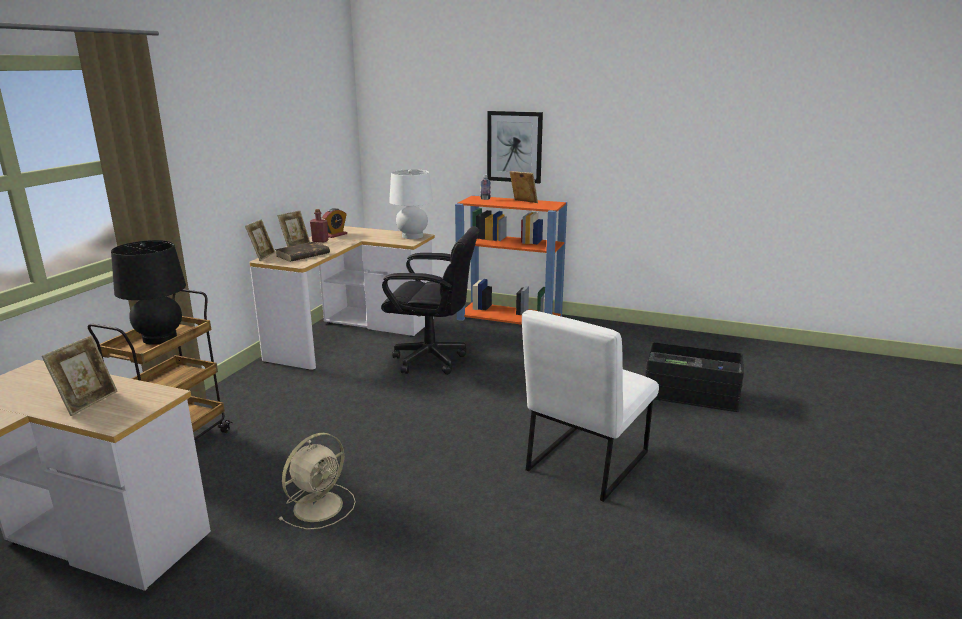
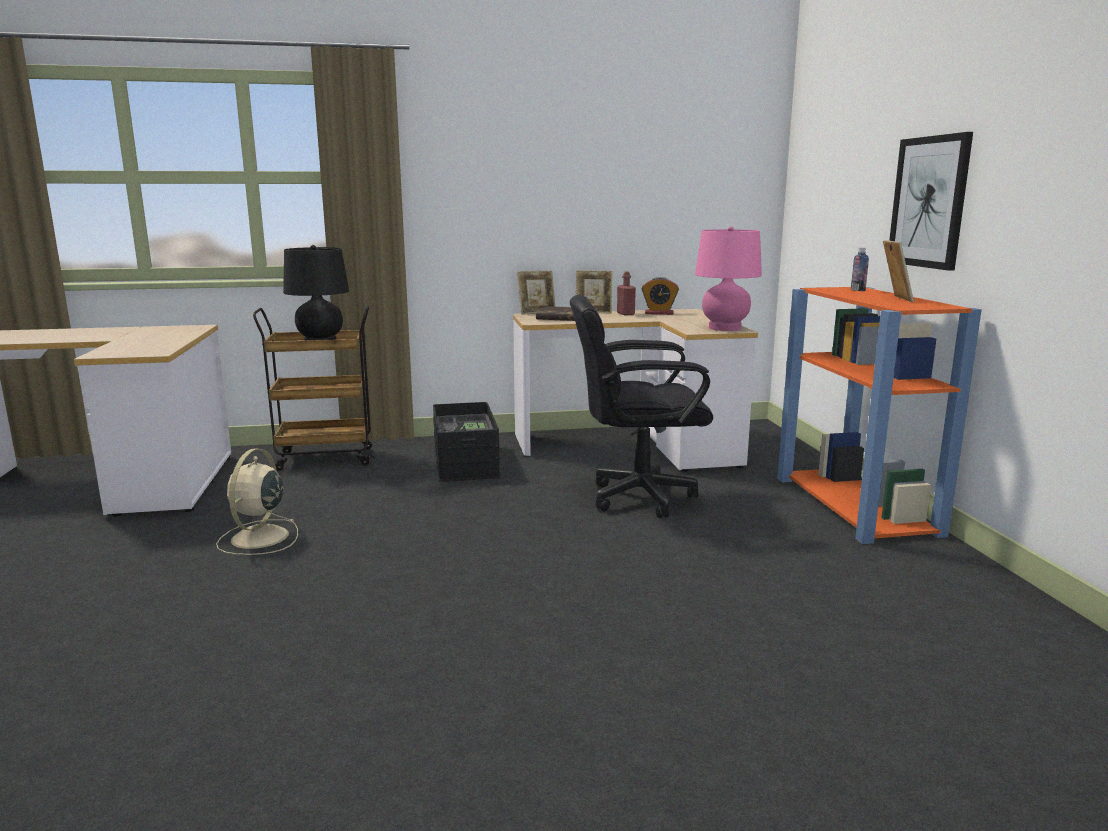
camera: 60 degrees right, 5 degrees down
(88, 402) = (138, 344): picture frame -> none
(320, 505) = (258, 538): beige fan -> beige fan turned 90 degrees clockwise
(412, 236) = (724, 328): white table lamp -> pink table lamp
(434, 360) = (635, 499): black office chair -> black office chair turned 105 degrees clockwise
(585, 462) = (465, 672): white chair -> none
(691, 393) = (857, 738): black storage box -> black storage box (466, 462)

